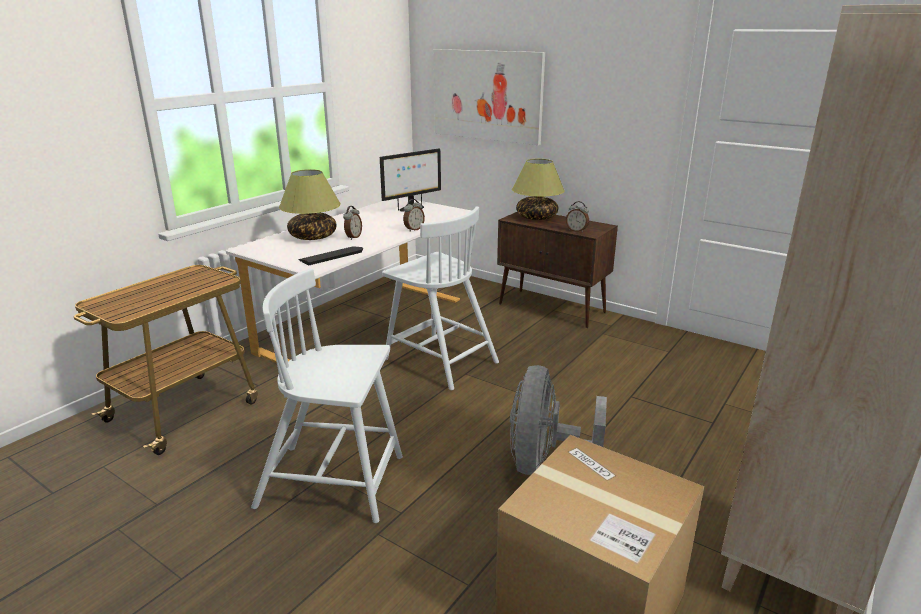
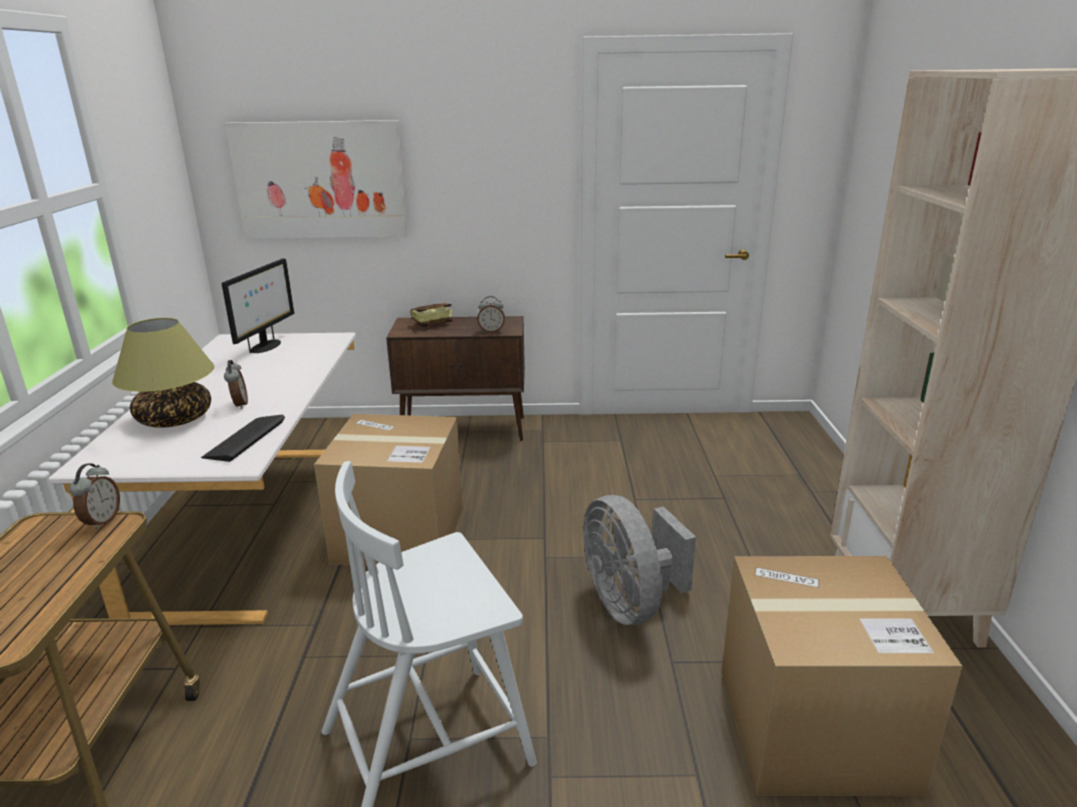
camera: 35 degrees left, 0 degrees up
(413, 229) = (310, 373): alarm clock -> alarm clock (101, 521)
(439, 360) = (399, 534): white chair -> cardboard box
(537, 217) = (428, 325): table lamp -> book

